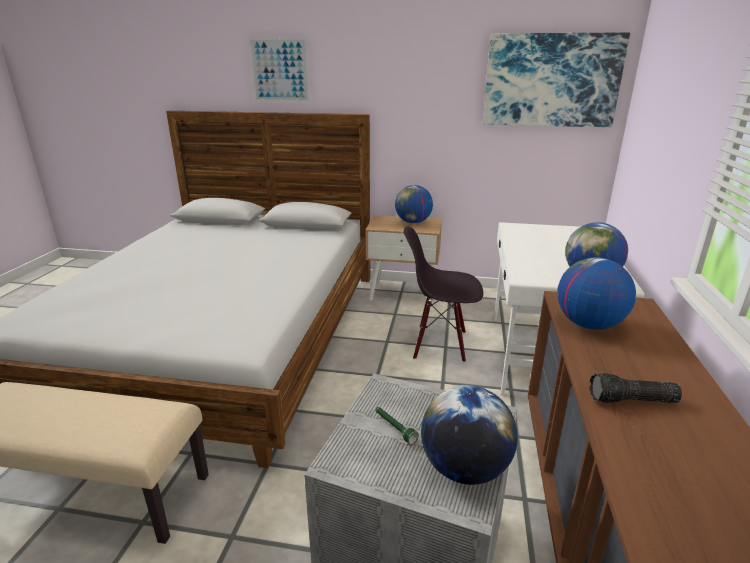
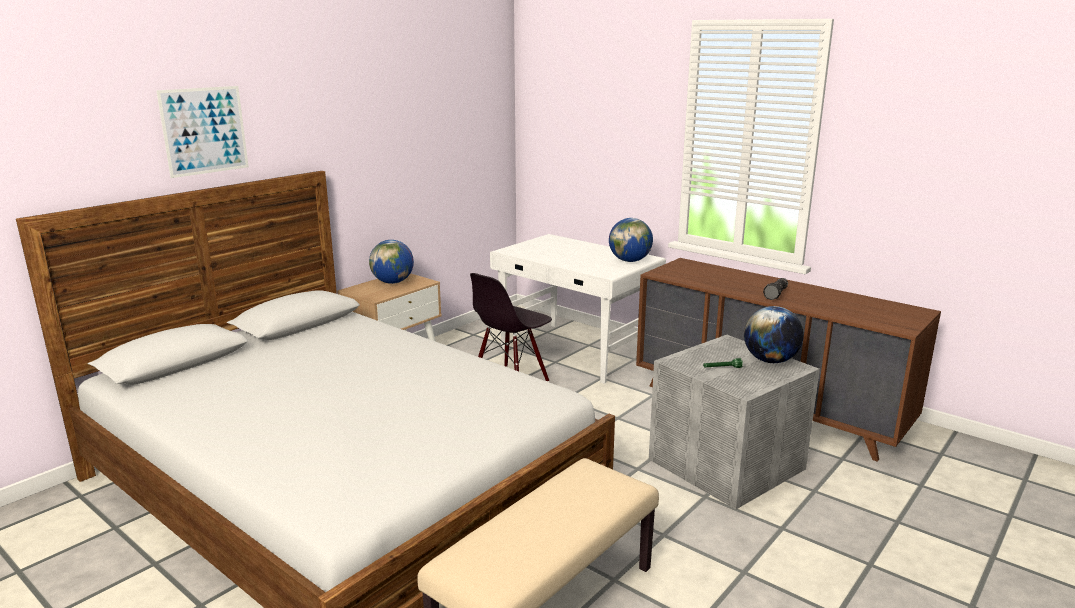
camera: 60 degrees left, 5 degrees down
(551, 80) = (466, 113): picture -> none
(588, 324) = (696, 278): globe -> none

